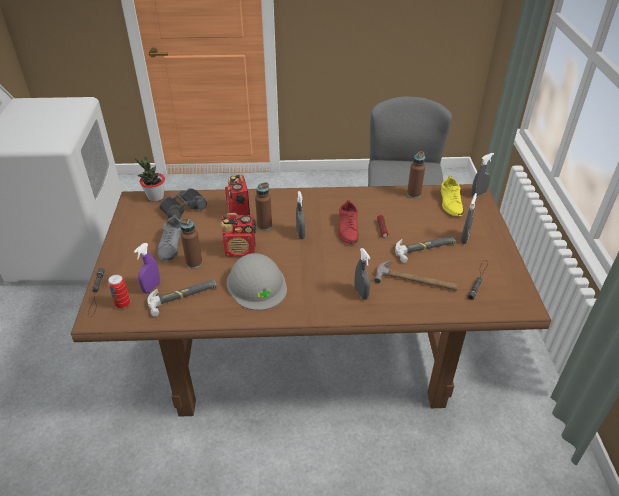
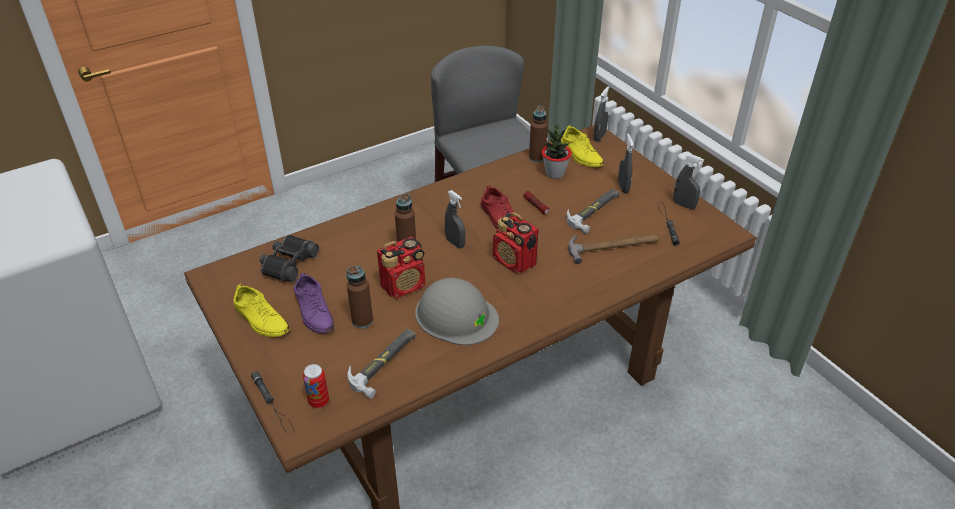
camera: 30 degrees left, 0 degrees up
(137, 237) = (261, 319): none -> yellow shoe
(151, 287) = (336, 368): purple spray bottle -> none
(155, 197) = (238, 263): potted plant -> potted plant (554, 173)
(171, 245) = (314, 311): grey shoe -> purple shoe
(238, 212) = (362, 244): radio -> radio (515, 262)
(361, 293) = (571, 280): grey spray bottle -> grey spray bottle (684, 205)

